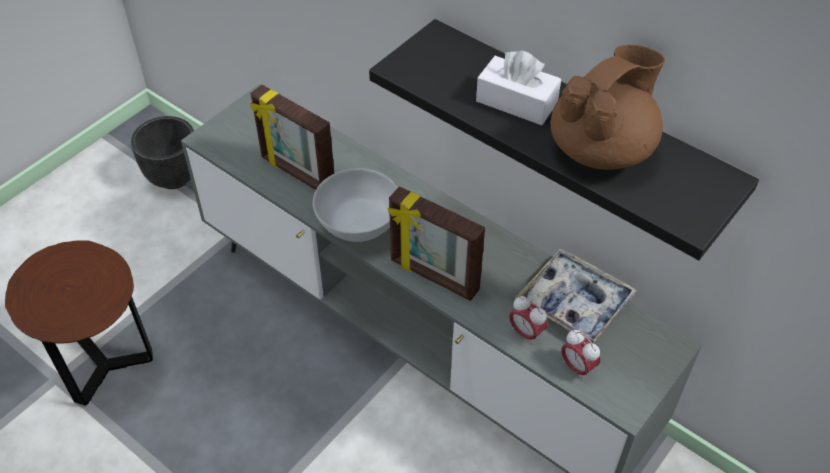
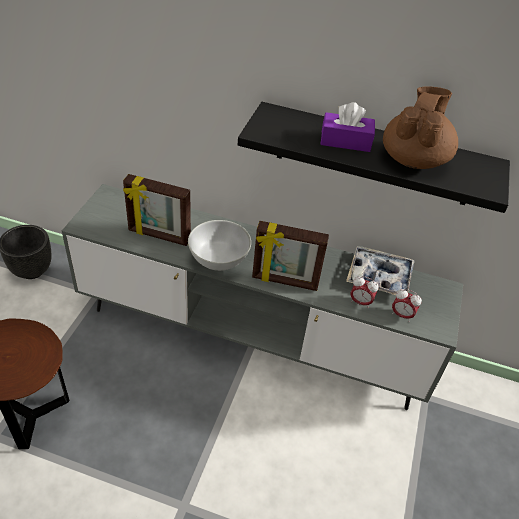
camera: 25 degrees left, 5 degrees down
(516, 102) = (345, 141): white tissue box -> purple tissue box

